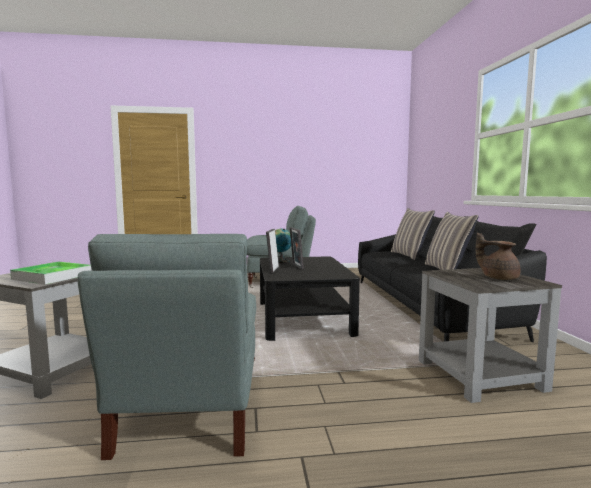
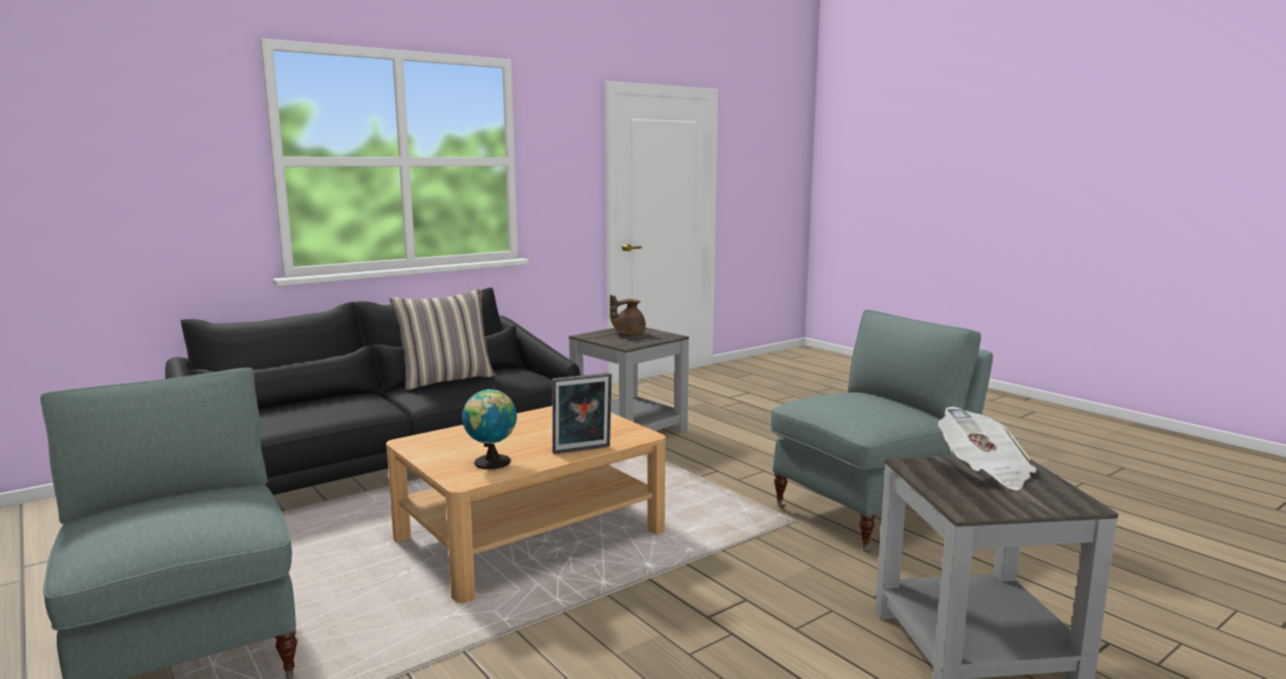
camera: 120 degrees left, 5 degrees up
(52, 276) = (985, 471): tray -> newspaper
(296, 266) = (533, 442): picture frame -> none
(303, 318) = (530, 535): black coffee table -> beige coffee table
(410, 255) = (305, 404): pillow -> none
(498, 278) = (628, 333): brown teapot -> brown teapot turned 45 degrees clockwise

